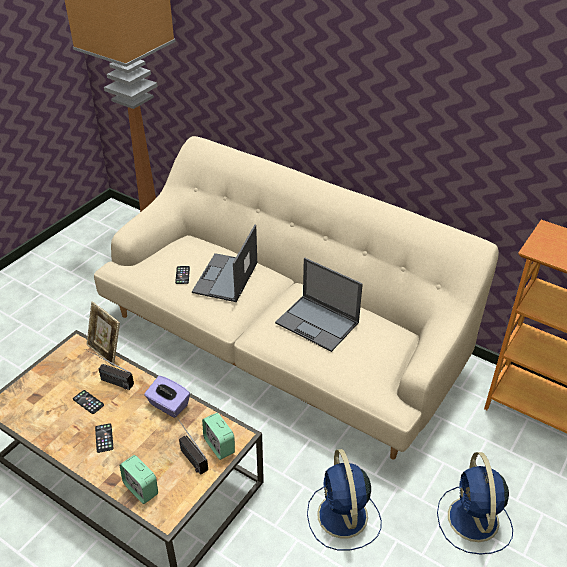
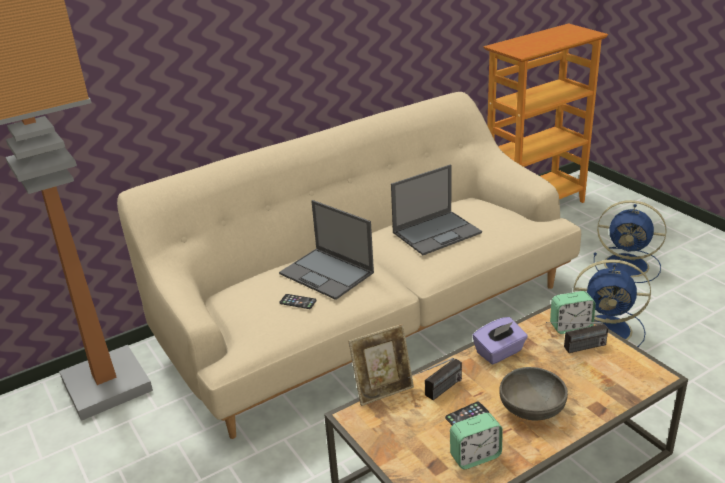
camera: 65 degrees left, 10 degrees down
(104, 438) = (532, 408): phone -> grey bowl
(141, 489) = (616, 388): alarm clock -> alarm clock (475, 456)

